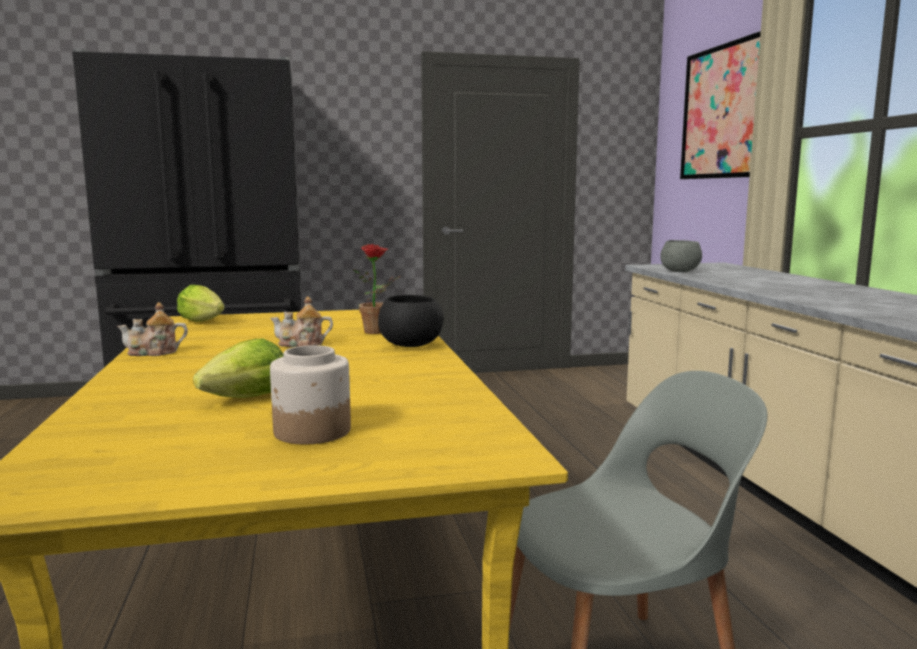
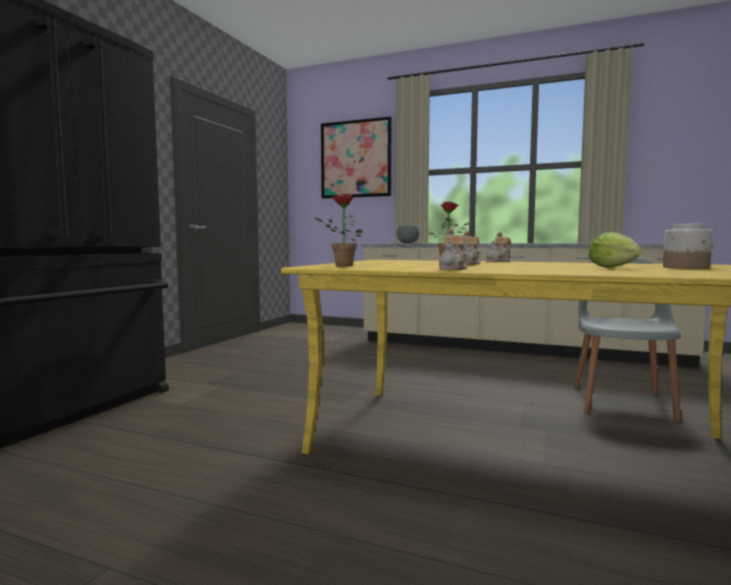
camera: 55 degrees left, 5 degrees down
(204, 322) = (340, 266): lettuce -> potted plant
(411, 345) = (499, 261): black bowl -> teapot

